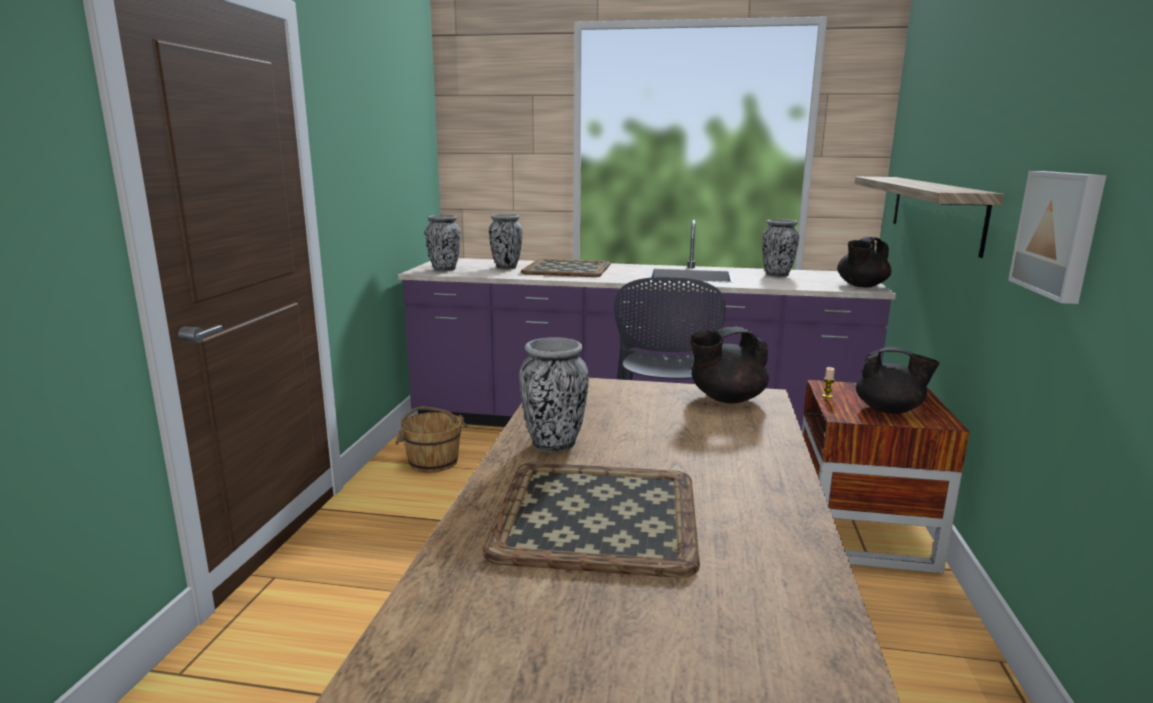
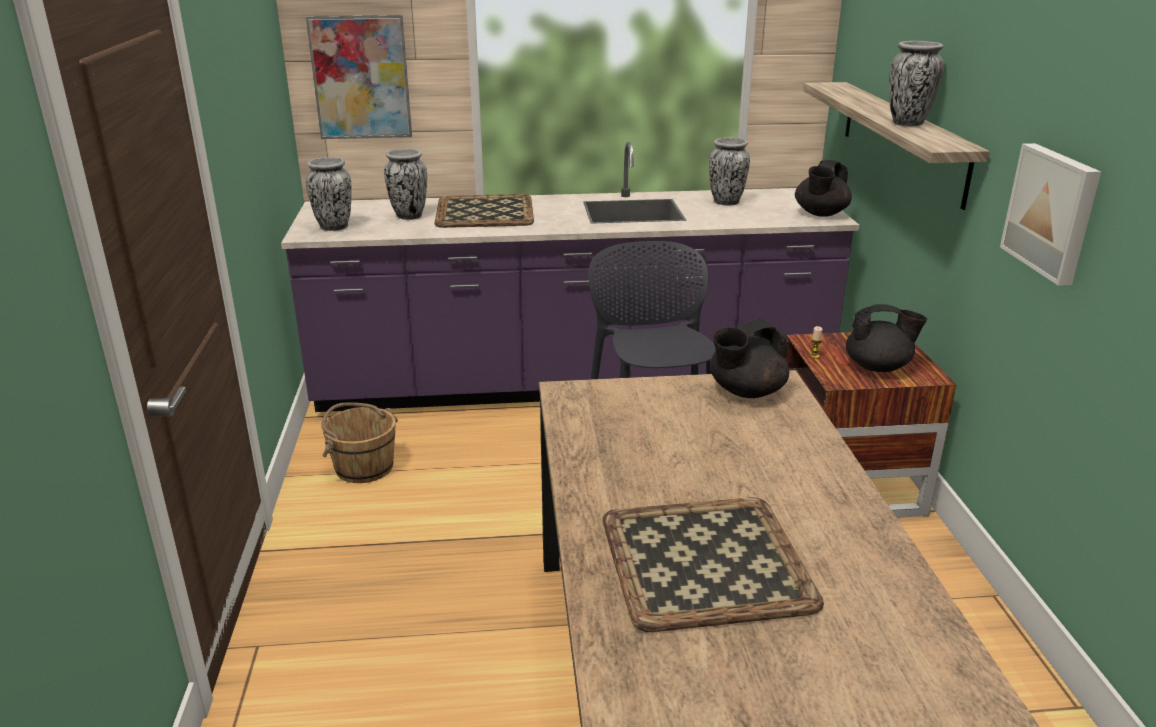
camera: 15 degrees left, 10 degrees up
(491, 166) = (361, 77): none -> picture
(553, 444) = (614, 480): vase -> vase (907, 123)

